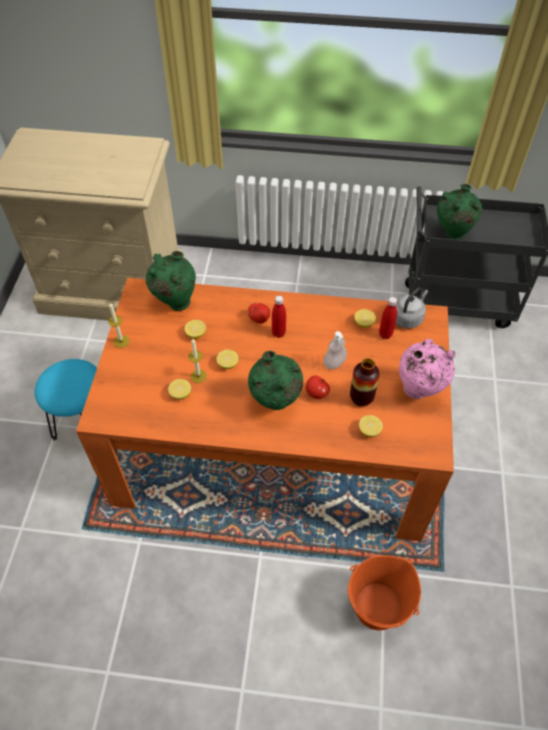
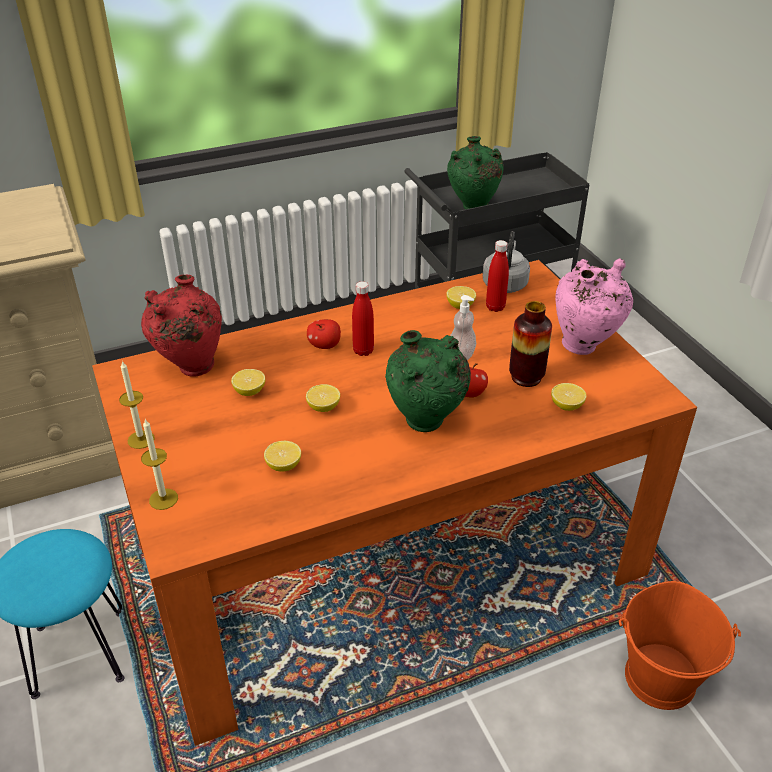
camera: 30 degrees left, 15 degrees down
(175, 303) = (191, 368): green vase -> red vase
(198, 376) = (292, 436): candle -> candle (163, 499)

